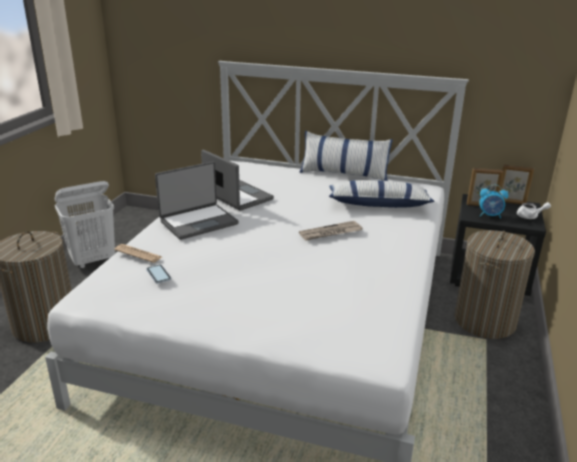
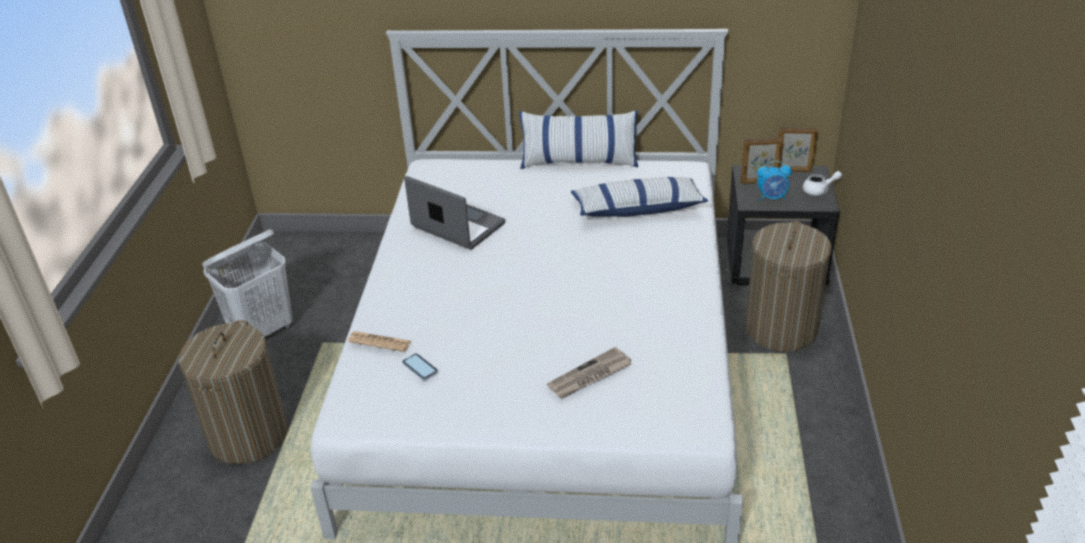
camera: 10 degrees left, 10 degrees up
(198, 222) = (427, 278): laptop -> none
(330, 233) = (595, 267): newspaper -> newspaper (589, 376)

